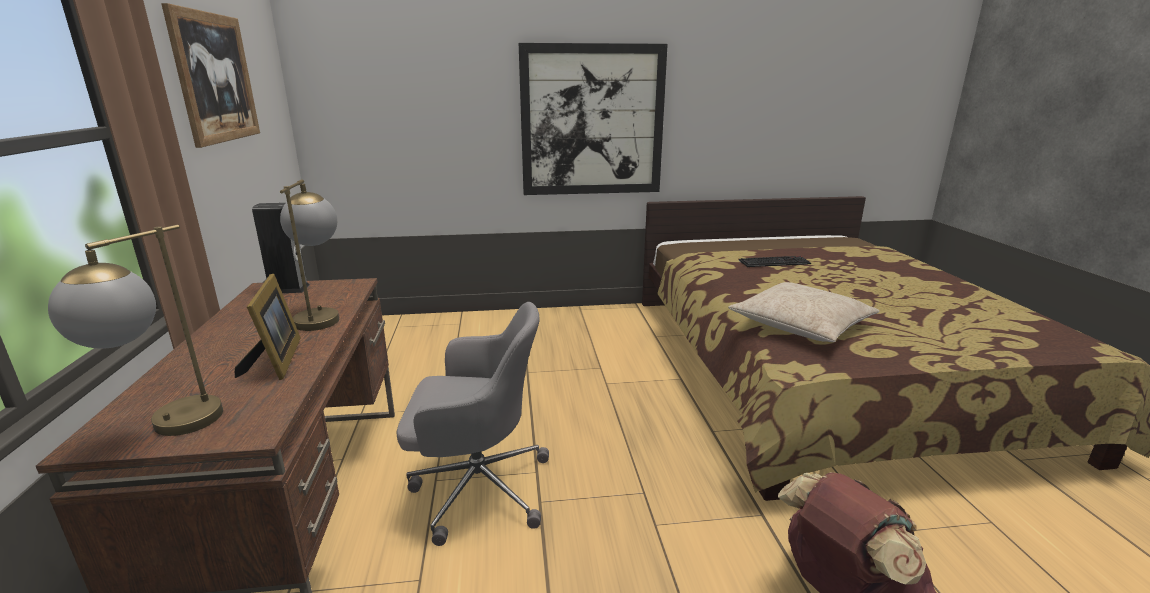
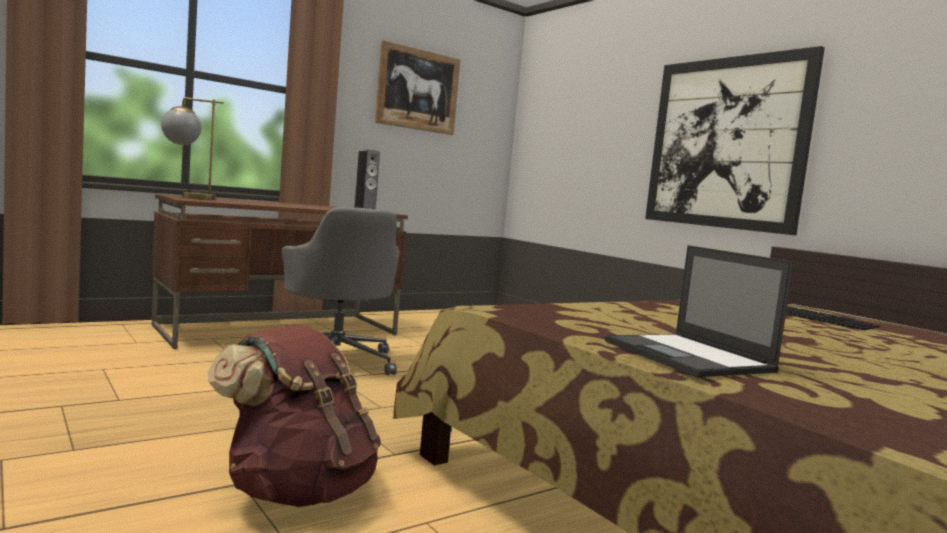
camera: 60 degrees right, 15 degrees down
(277, 360) = (266, 204): picture frame -> none
(321, 315) = (332, 208): table lamp -> none
(800, 325) = (602, 311): beige pillow -> none
(955, 344) = (688, 356): none -> laptop

